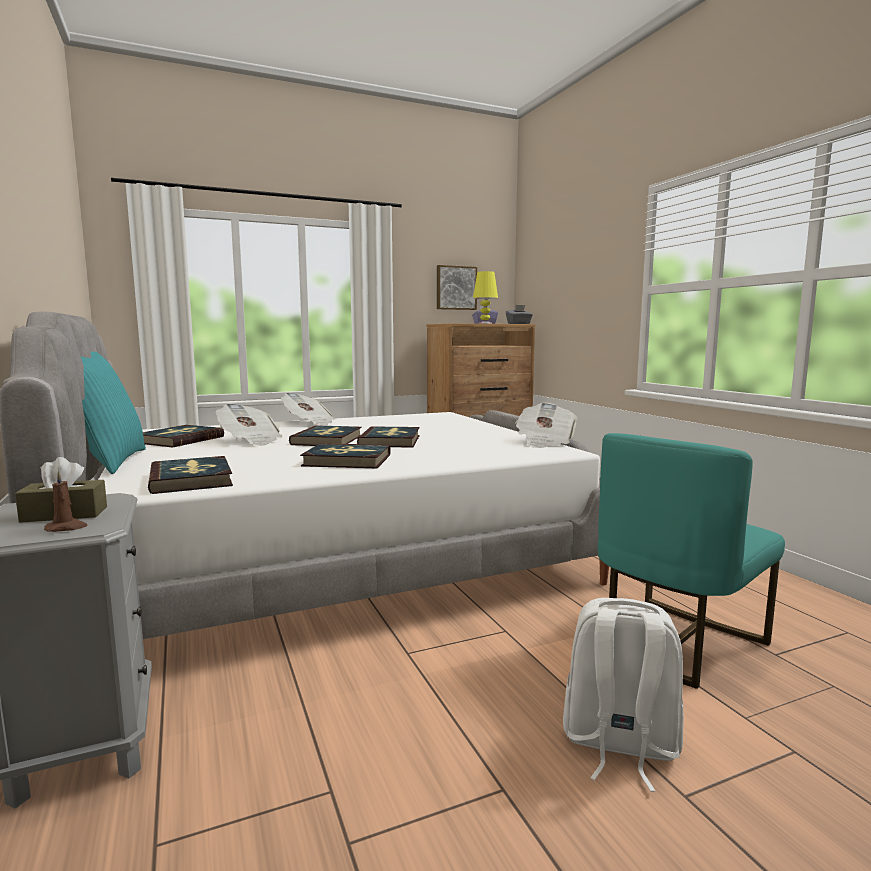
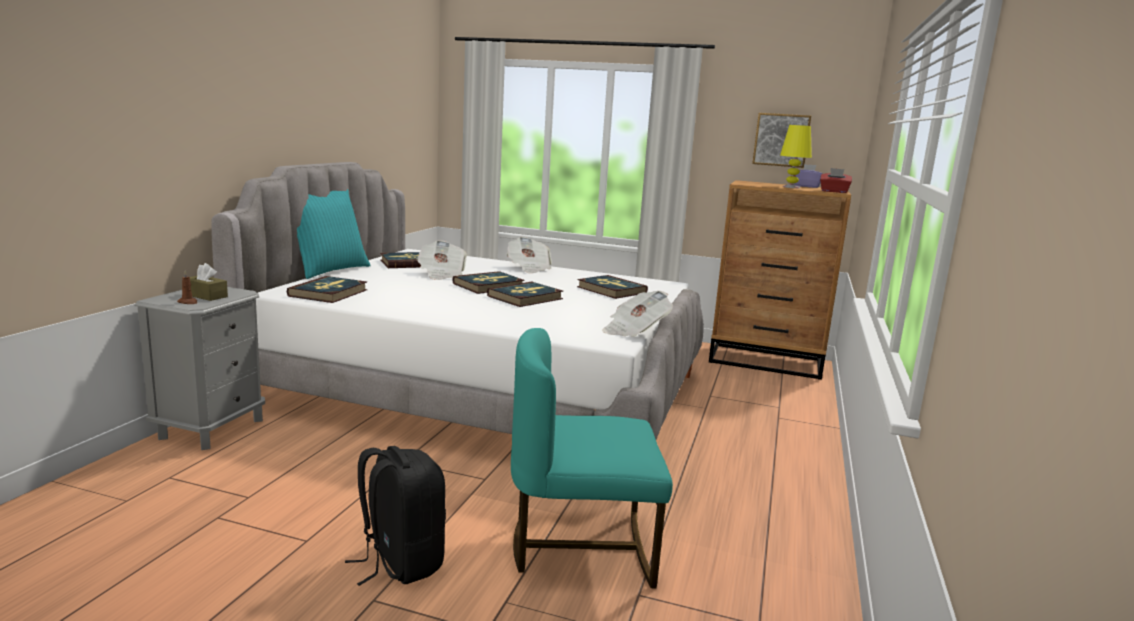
camera: 40 degrees right, 5 degrees up
(347, 460) = (442, 304): book -> book (611, 290)
(519, 323) = (834, 191): grey tissue box -> red tissue box
(618, 744) = (400, 562): white backpack -> black backpack

